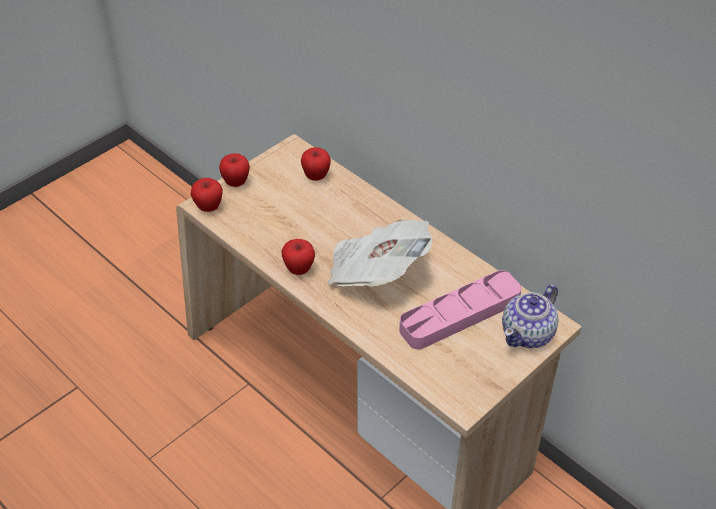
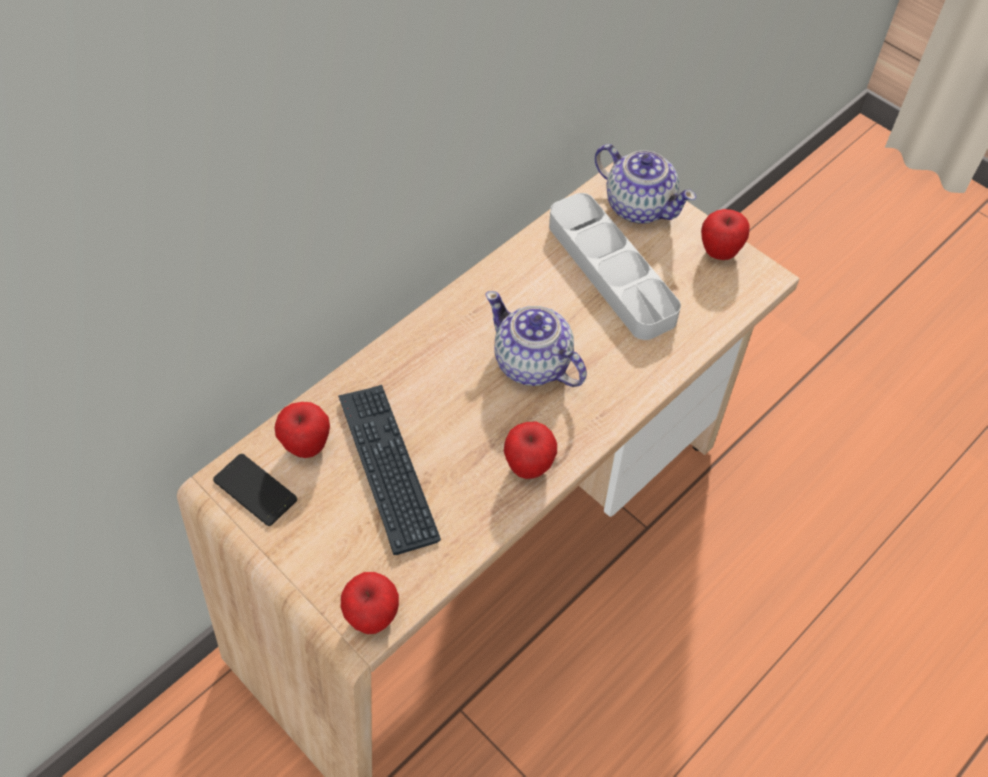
camera: 90 degrees left, 10 degrees up
(236, 182) = (309, 574): apple -> apple (719, 252)
(288, 159) = (255, 490): none -> phone
(300, 209) = (387, 468): none -> keyboard
(376, 272) = (533, 364): newspaper -> teapot
(460, 314) = (611, 271): pink tray -> grey tray

